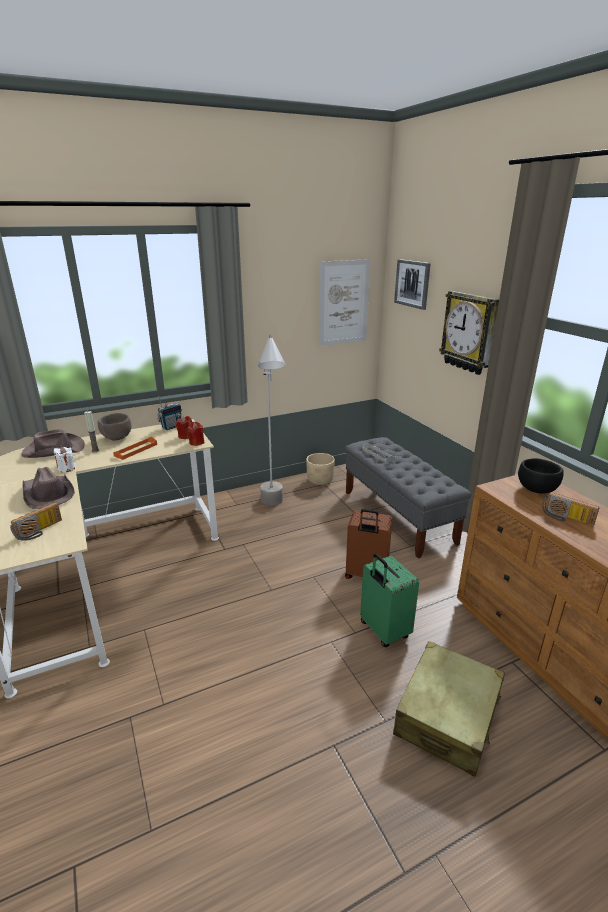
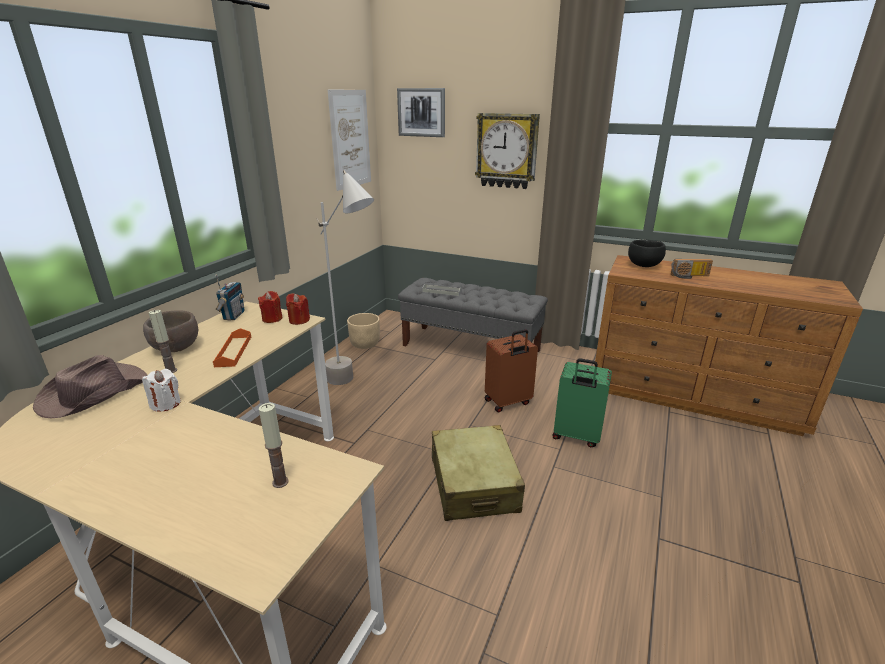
camera: 40 degrees left, 0 degrees up
(40, 531) = (280, 482): radio -> candle
(48, 493) = (198, 440): brown hat -> none
(447, 716) = (686, 468): beige suitcase -> beige suitcase (474, 484)

